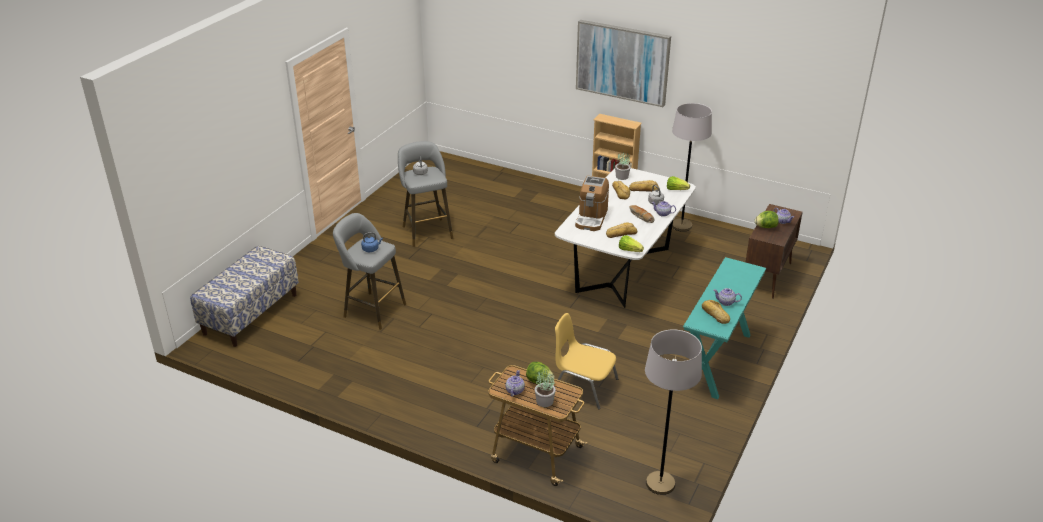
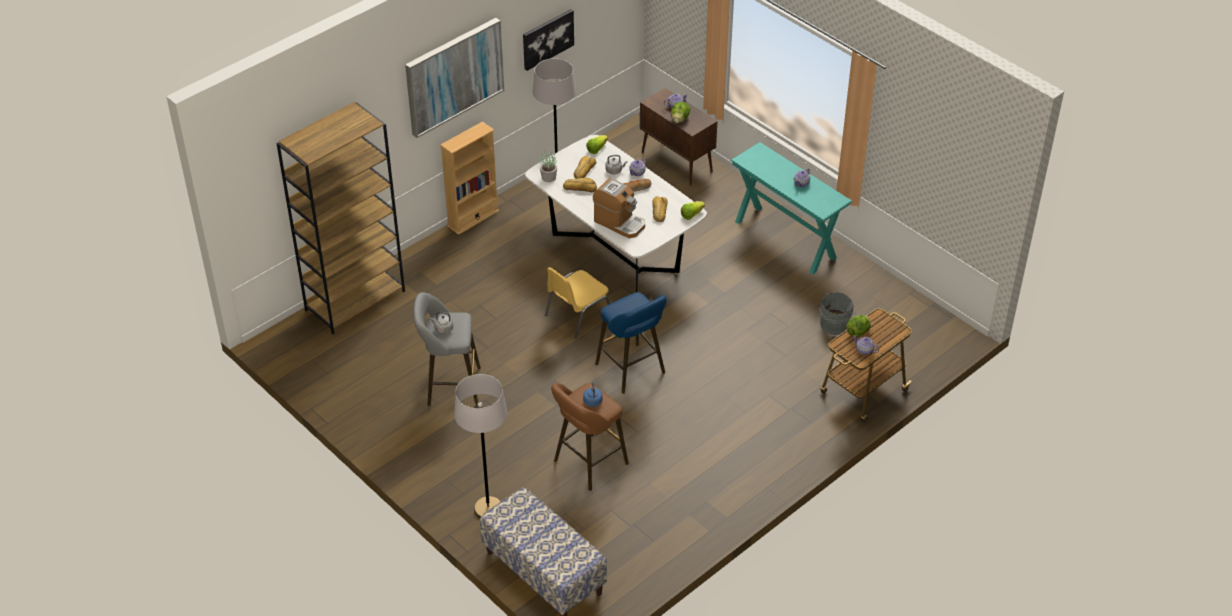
camera: 70 degrees left, 10 degrees up
(371, 310) = (588, 464): grey stool -> brown stool
(488, 309) = (632, 371): none -> blue stool
(492, 175) = (355, 300): none -> brown bookcase
(544, 401) = (885, 336): potted plant -> none
(583, 386) = (784, 335): yellow chair -> yellow chair (577, 315)
(621, 417) = (836, 324): none -> grey bucket
(660, 483) = (925, 326): grey floor lamp -> grey floor lamp (488, 509)
(714, 315) = (816, 196): bread -> none
(721, 94) = (547, 39): none -> picture

